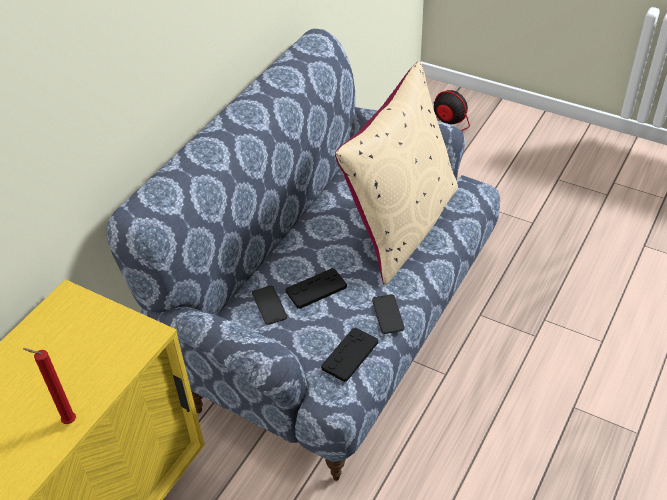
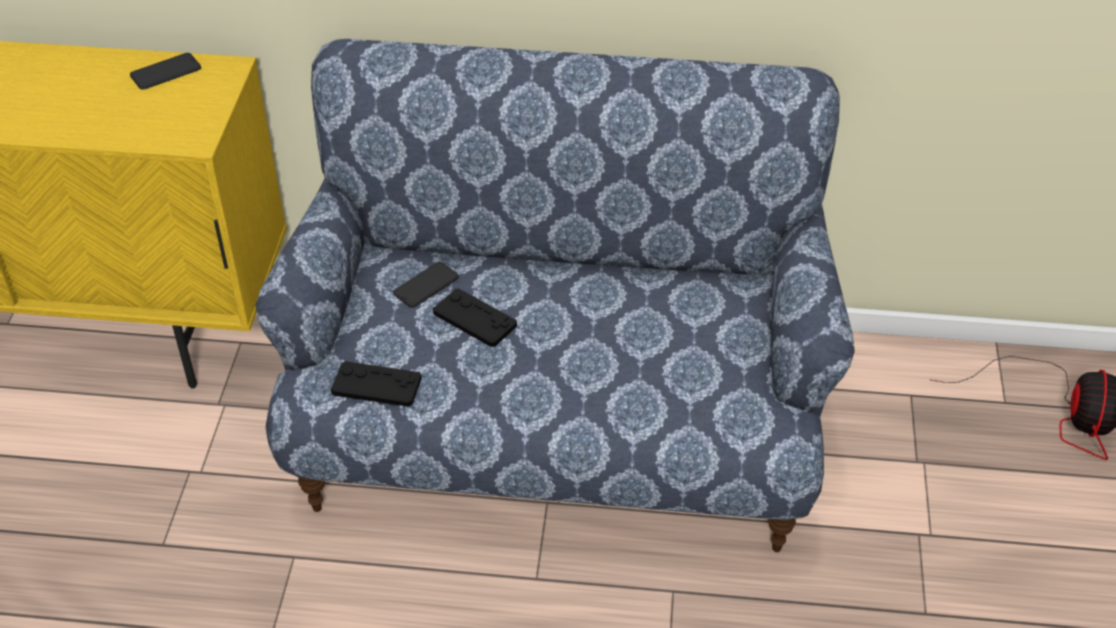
camera: 65 degrees right, 0 degrees up
(67, 421) = (64, 130): red candle -> none
(388, 314) = (464, 402): phone -> phone (165, 72)
(401, 225) = (644, 368): beige pillow -> none

